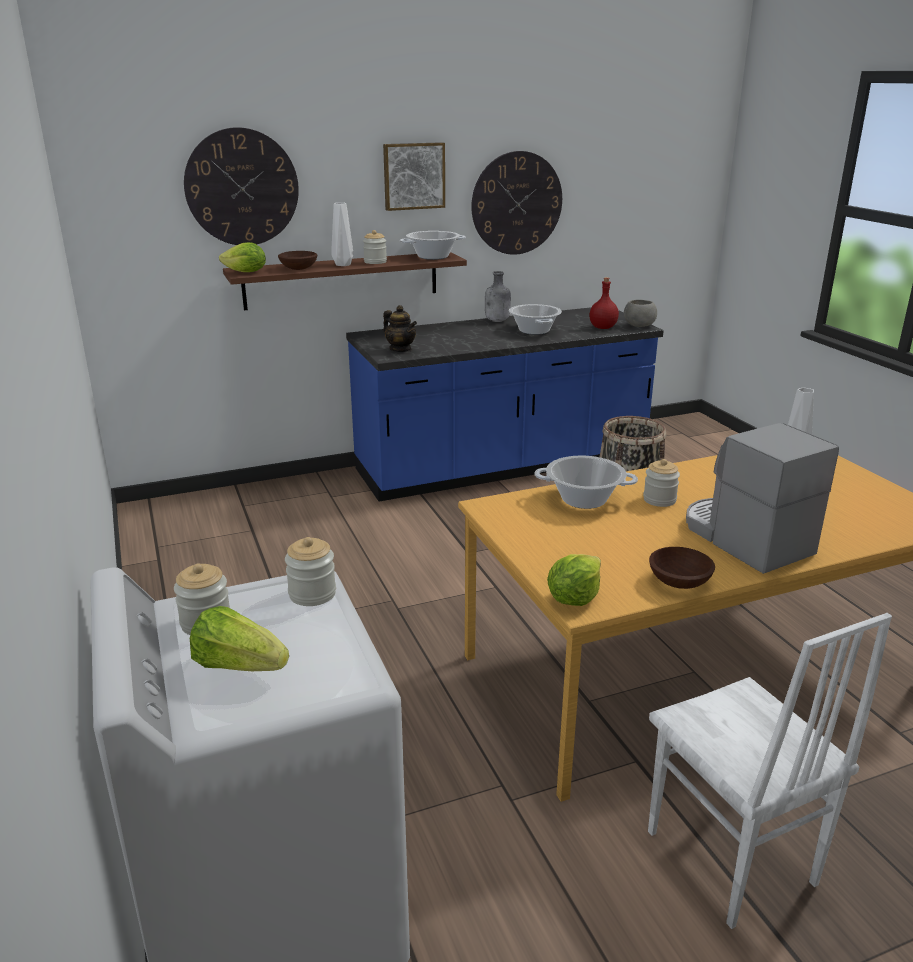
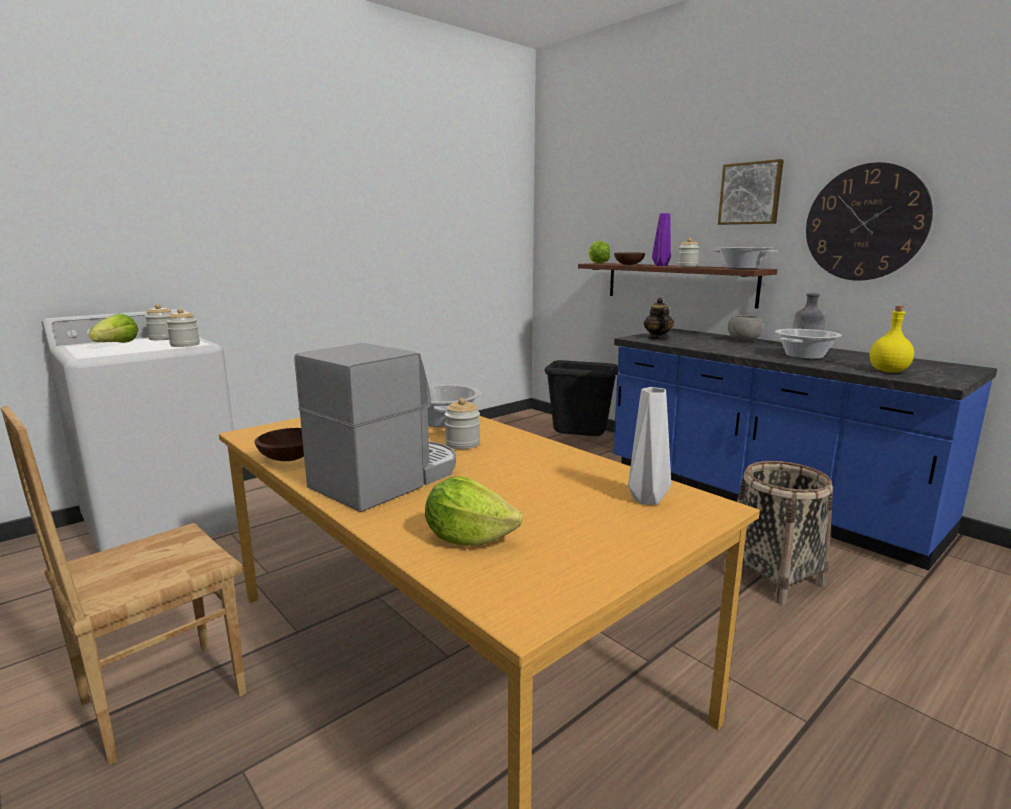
camera: 70 degrees right, 10 degrees down
(242, 187) = (621, 204): wall clock -> none
(294, 506) = (579, 444): none -> black trash can
(344, 265) = (660, 265): white vase -> purple vase
(400, 349) = (657, 338): teapot -> teapot turned 150 degrees clockwise
(574, 598) = (262, 430): lettuce -> lettuce (468, 538)
(602, 327) = (888, 371): red bottle -> yellow bottle
(639, 326) = (942, 381): grey bowl -> grey bowl (743, 341)
(729, 859) = (161, 697): white chair -> brown chair

